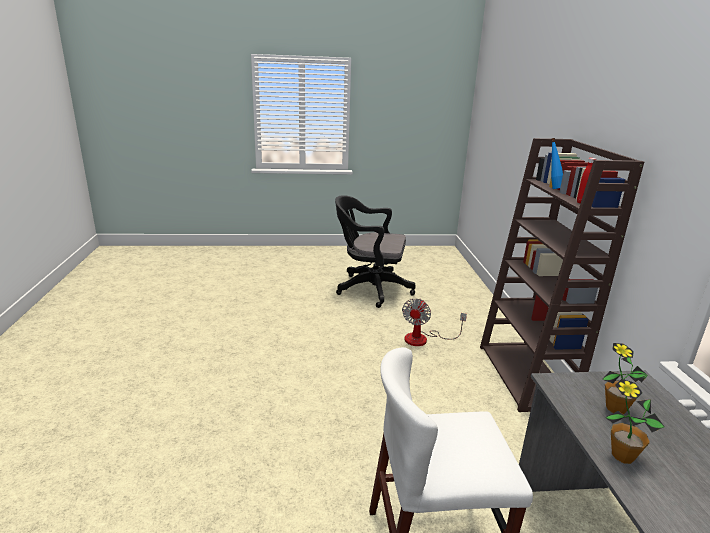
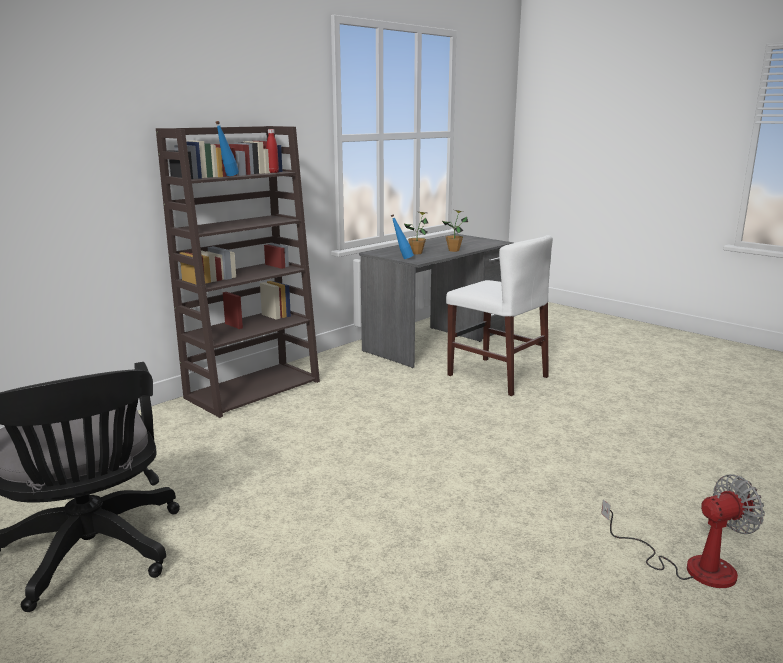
camera: 130 degrees left, 5 degrees down
(423, 339) = (240, 449): fan -> fan (691, 566)
(578, 379) = (402, 258): none -> blue bottle

